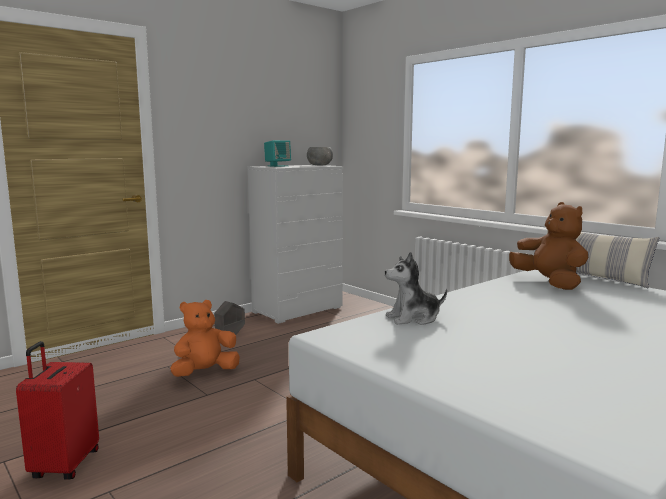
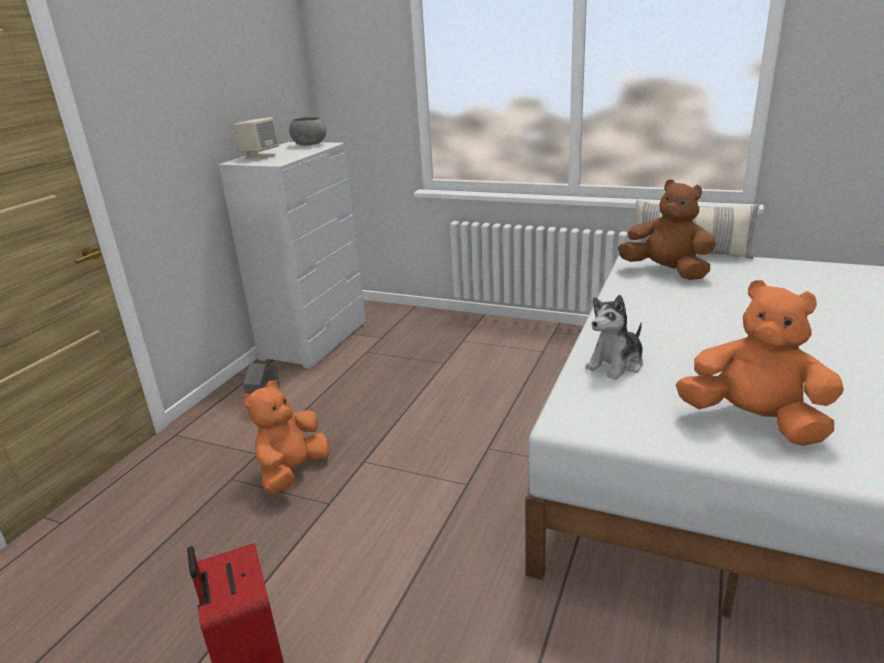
camera: 25 degrees left, 15 degrees up
(277, 166) = (259, 156): turquoise speaker -> beige speaker
(471, 367) = (754, 421): none -> orange plush toy

